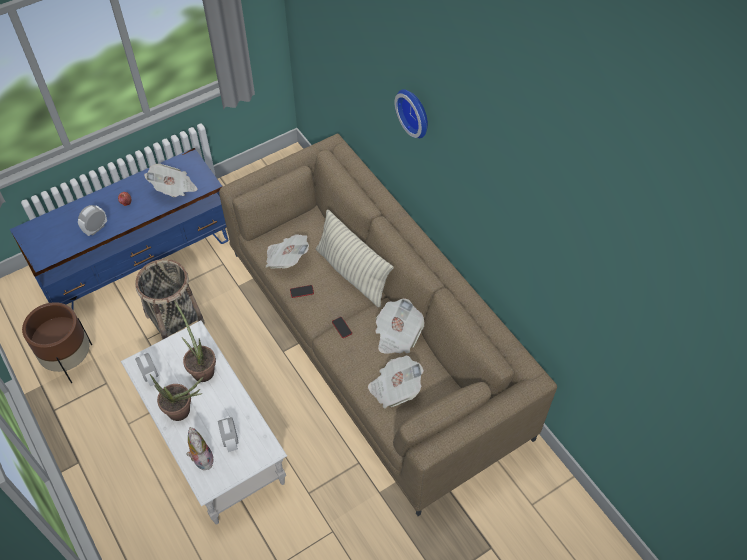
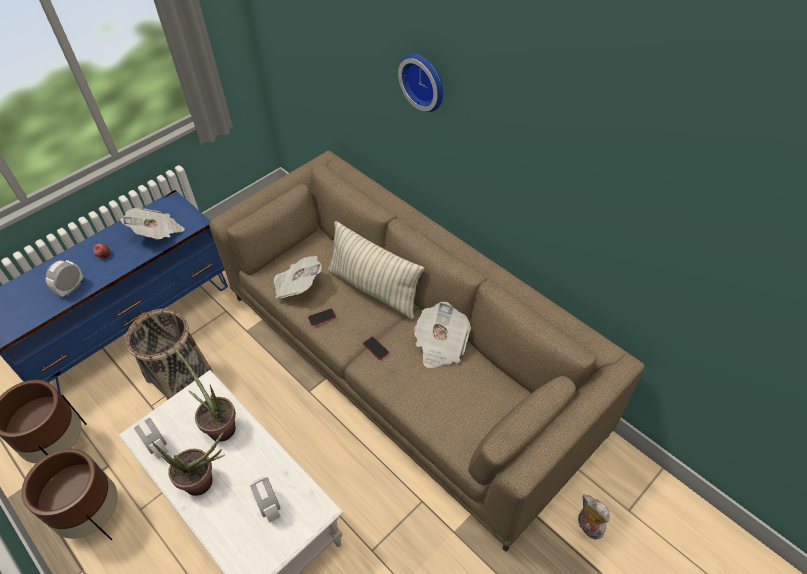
camera: 10 degrees left, 5 degrees down
(91, 422) = (94, 516): none -> brown planter
(201, 458) = (236, 538): plush toy -> plush toy (587, 527)
(394, 388) = (453, 405): newspaper -> none

